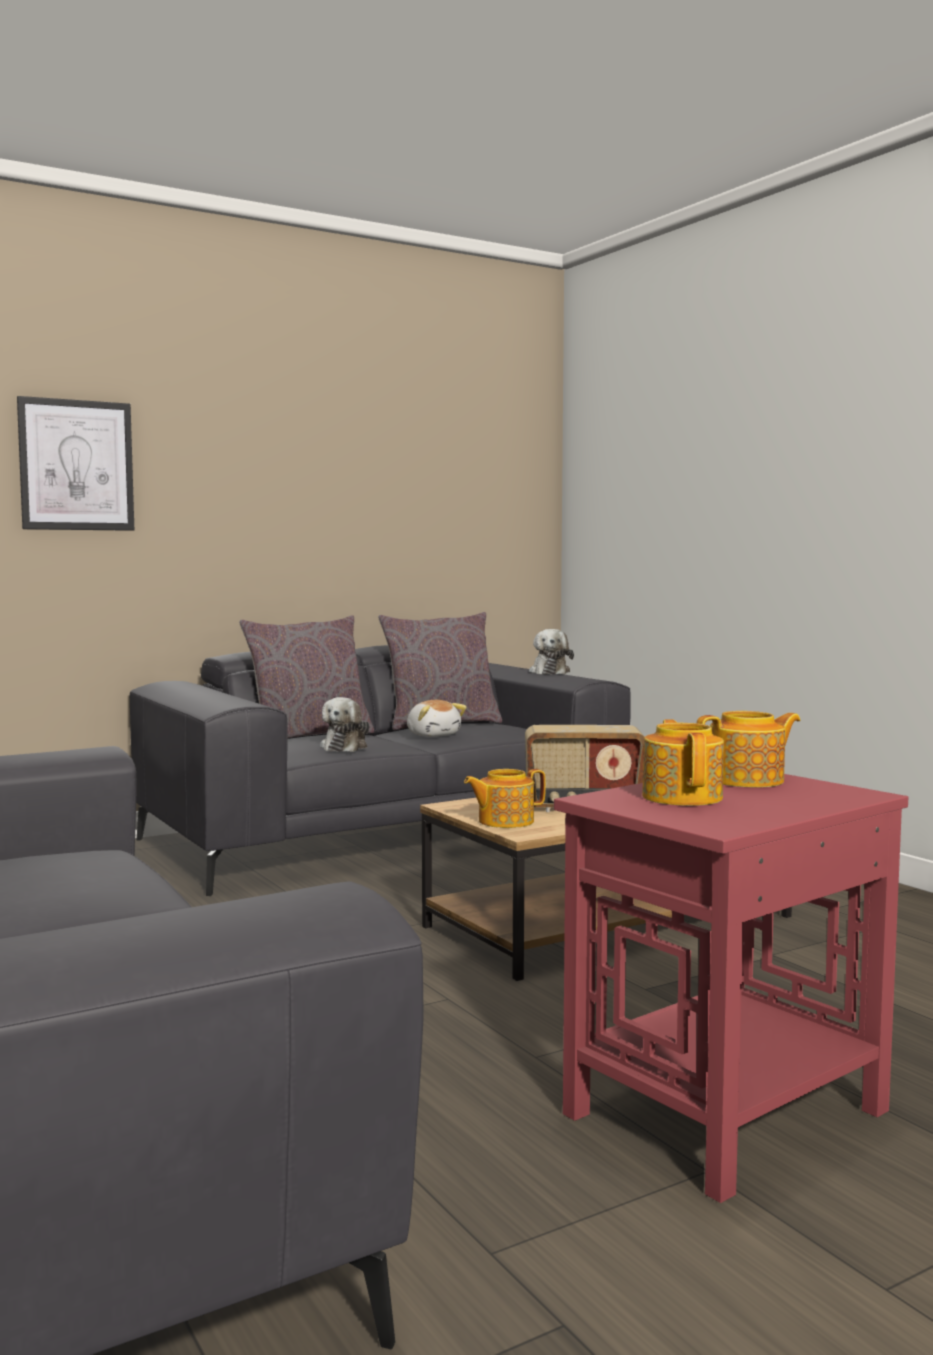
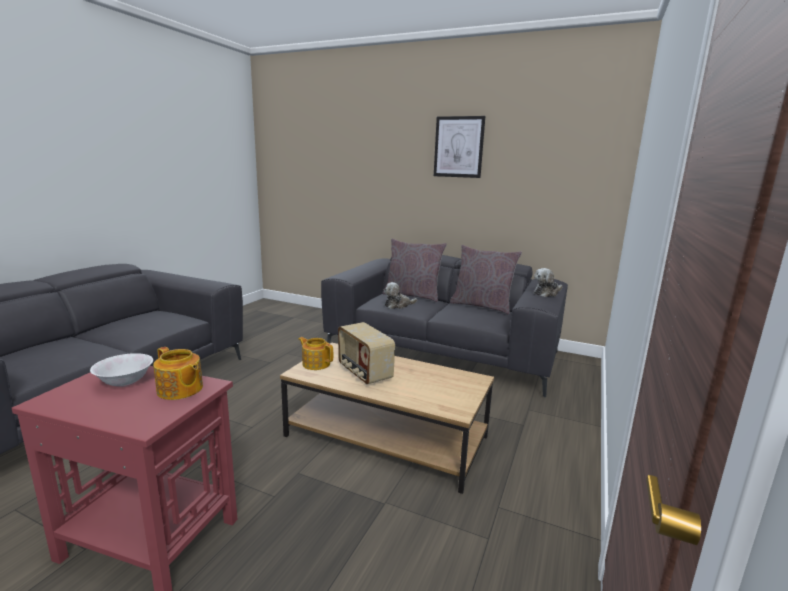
camera: 55 degrees right, 10 degrees up
(76, 465) = (361, 166): picture -> picture (458, 147)
(433, 735) = (453, 311): plush toy -> none
(683, 797) = (125, 382): teapot -> white bowl

